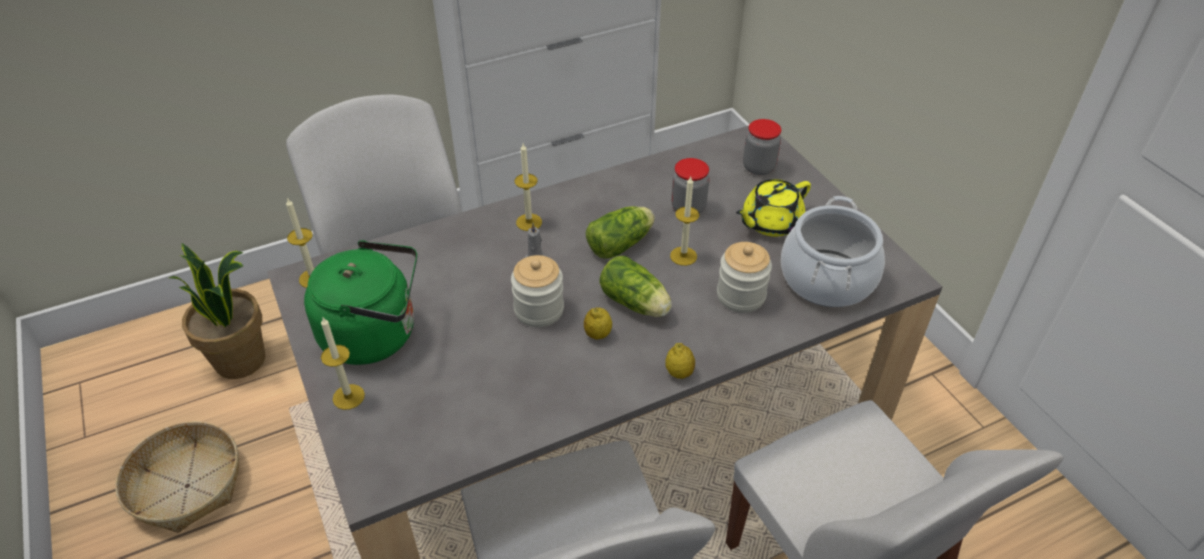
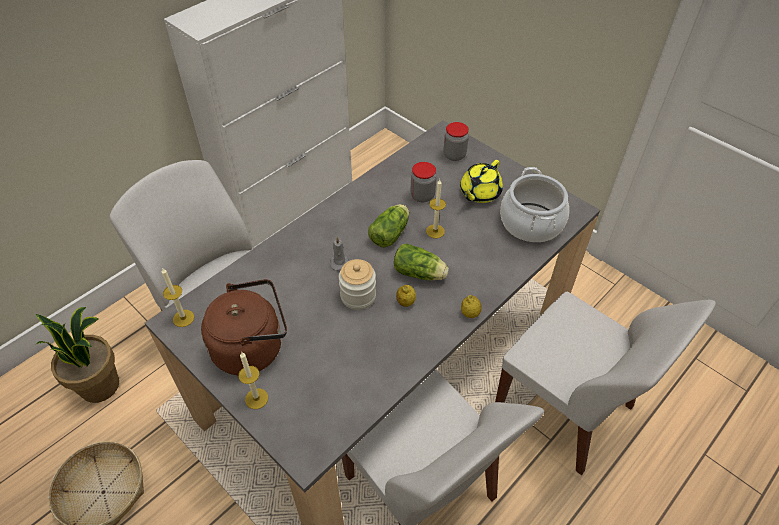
camera: 20 degrees left, 5 degrees up
(376, 334) = (252, 347): green kettle -> brown kettle
(529, 222) = (320, 234): candle -> none
(741, 296) = (484, 249): jar -> none

